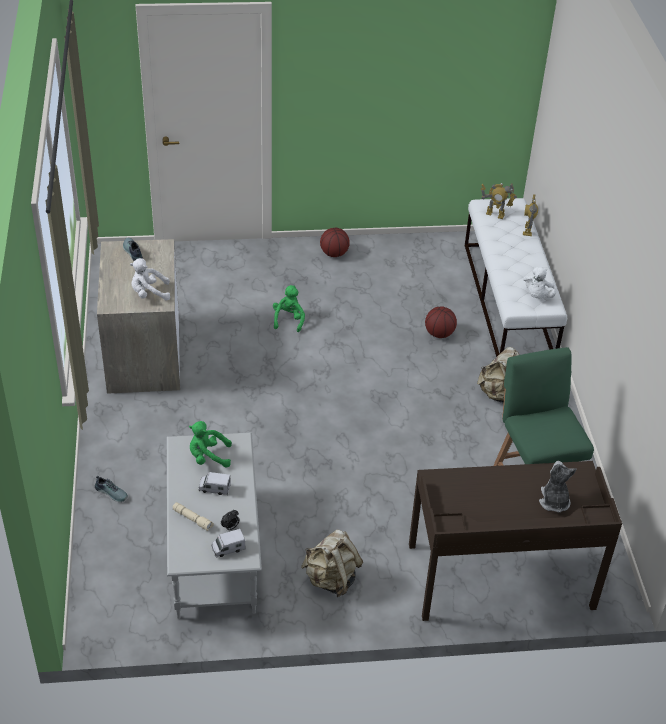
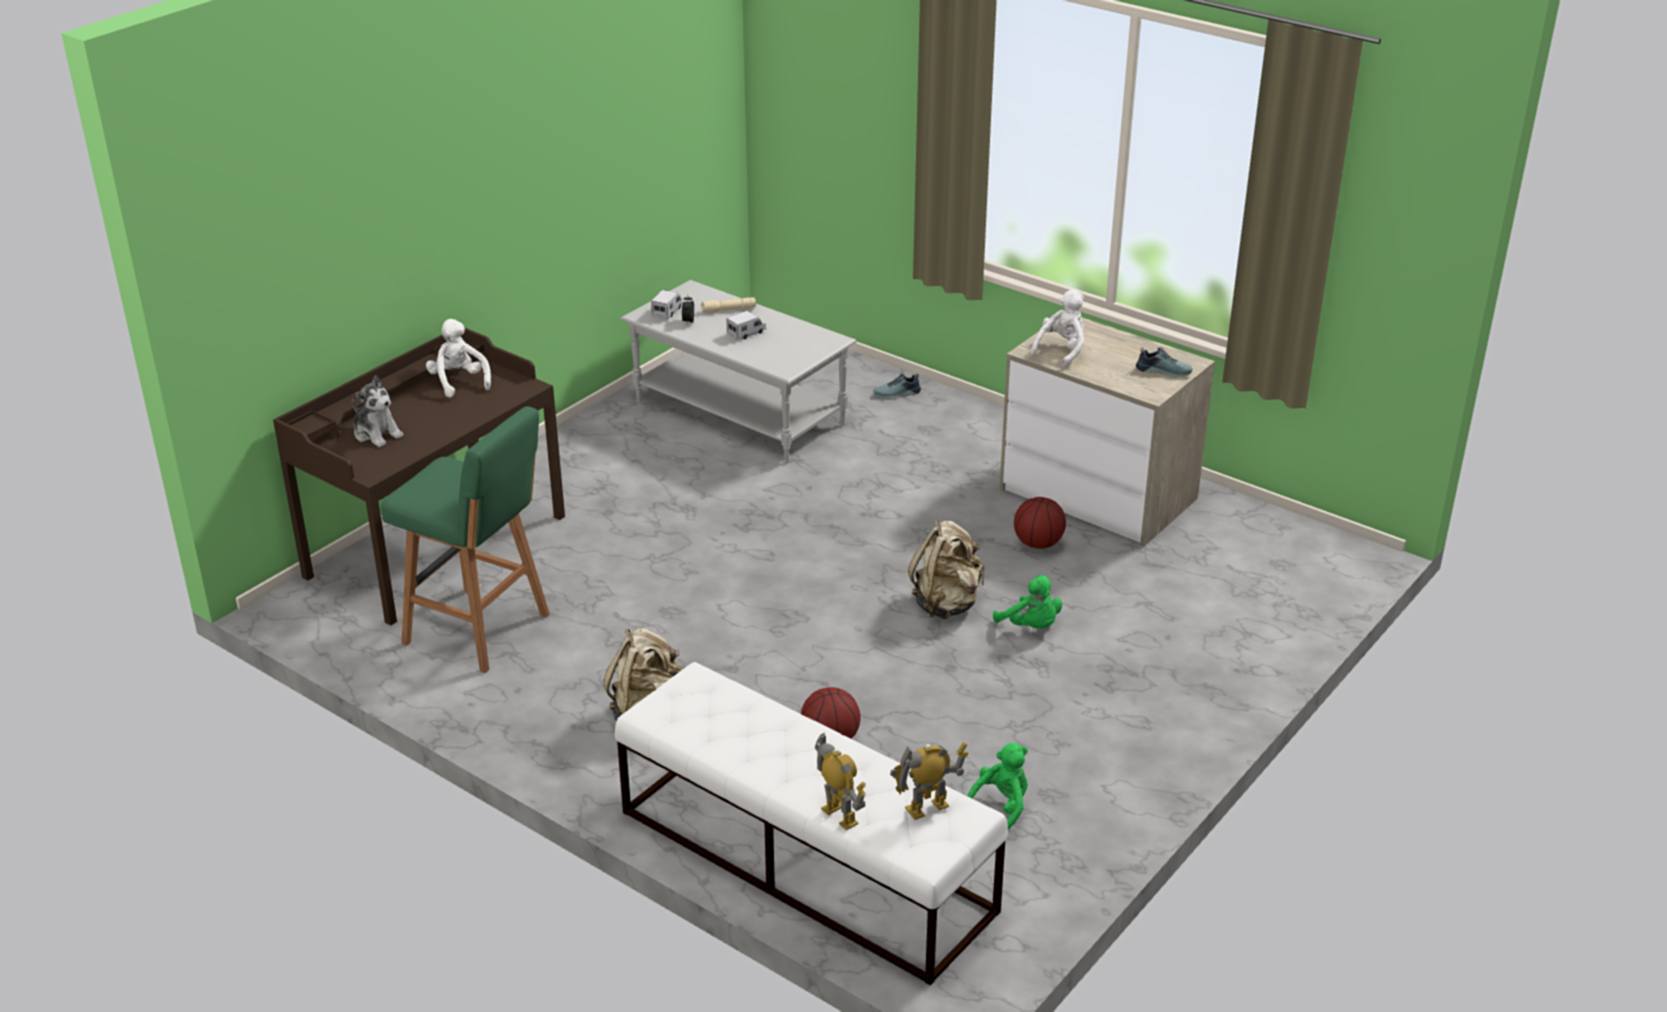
camera: 135 degrees right, 10 degrees down
(208, 457) = (792, 346): green plush toy -> green plush toy (1000, 809)
(331, 579) = (603, 454): beige backpack -> beige backpack (947, 604)
(334, 253) = (1140, 750): basketball -> basketball (1038, 544)
(537, 295) = (688, 714): white plush toy -> white plush toy (459, 382)

